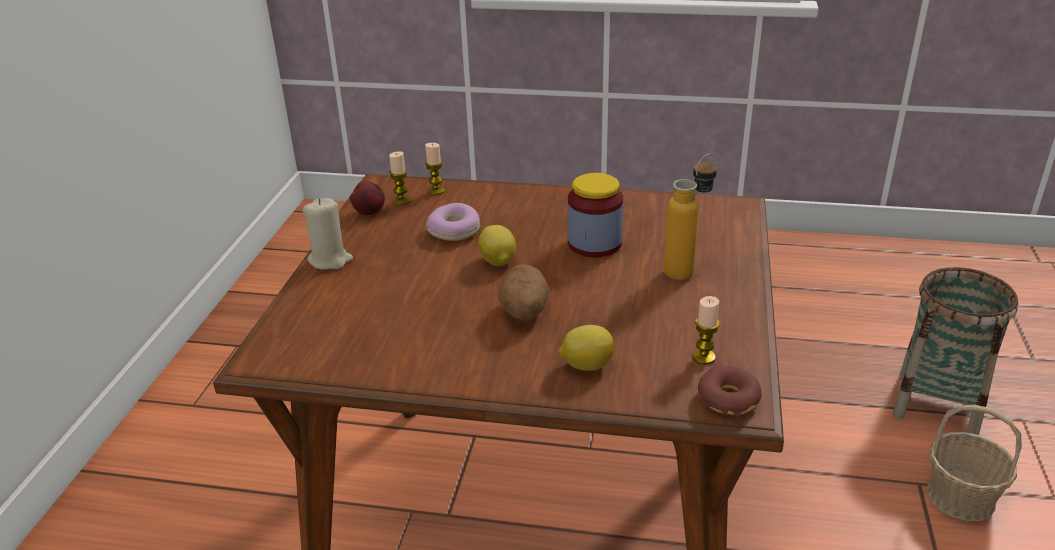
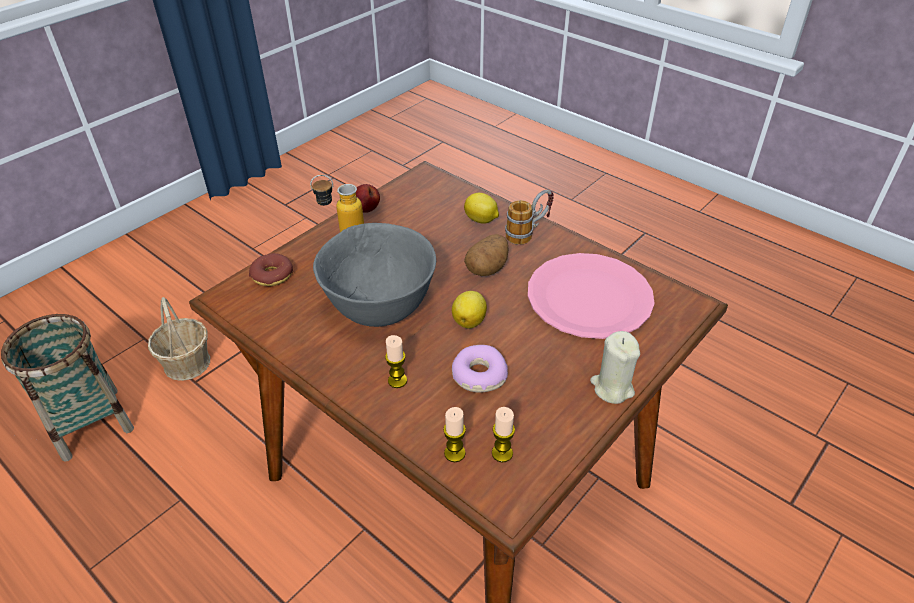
camera: 150 degrees left, 10 degrees up
(370, 212) = (546, 447): apple -> apple (366, 209)
(387, 323) = (589, 297): none -> pink plate
(510, 372) = (528, 232): none -> mug
(594, 244) = (379, 306): jar -> grey bowl
(703, 357) = (413, 201): candle -> candle (397, 380)
(728, 399) = (428, 179): donut -> donut (272, 275)

